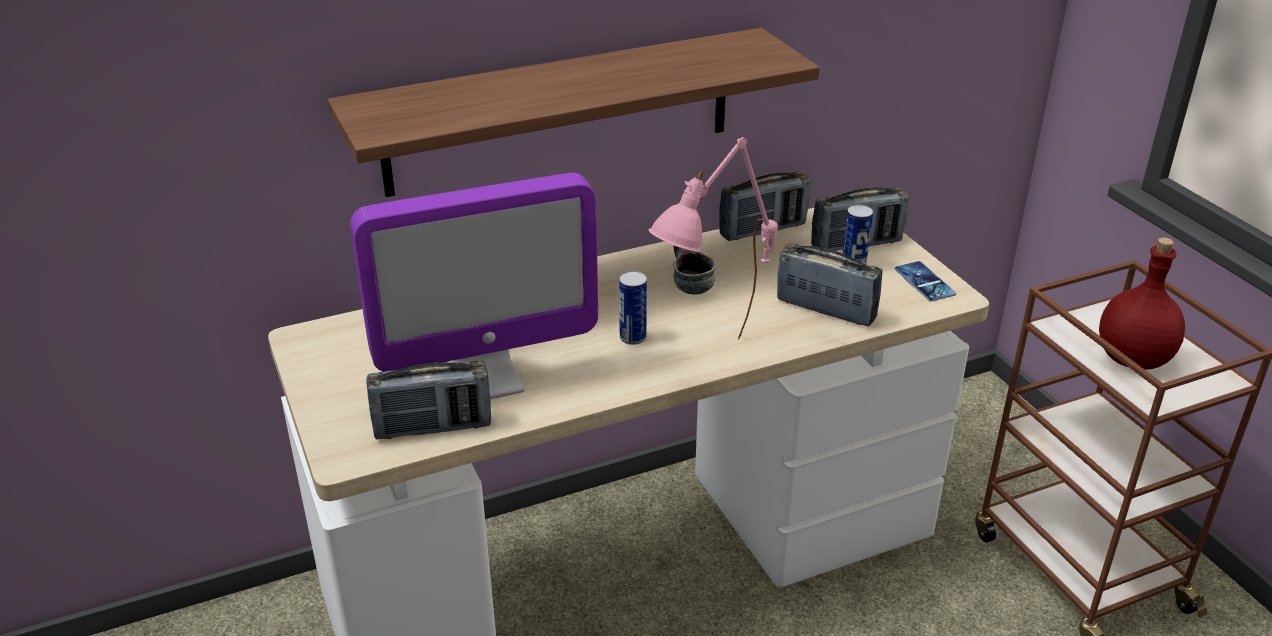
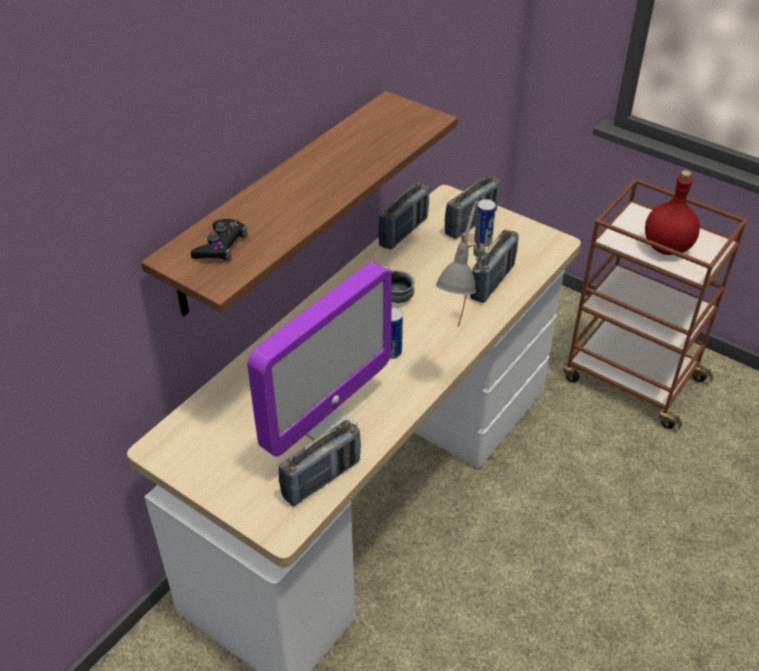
camera: 30 degrees left, 10 degrees up
(417, 106) = (221, 246): none -> black game controller
(713, 367) = (460, 354): pink table lamp -> grey table lamp
(826, 309) = (492, 282): radio -> radio turned 120 degrees clockwise
(924, 282) = (533, 238): phone -> none

